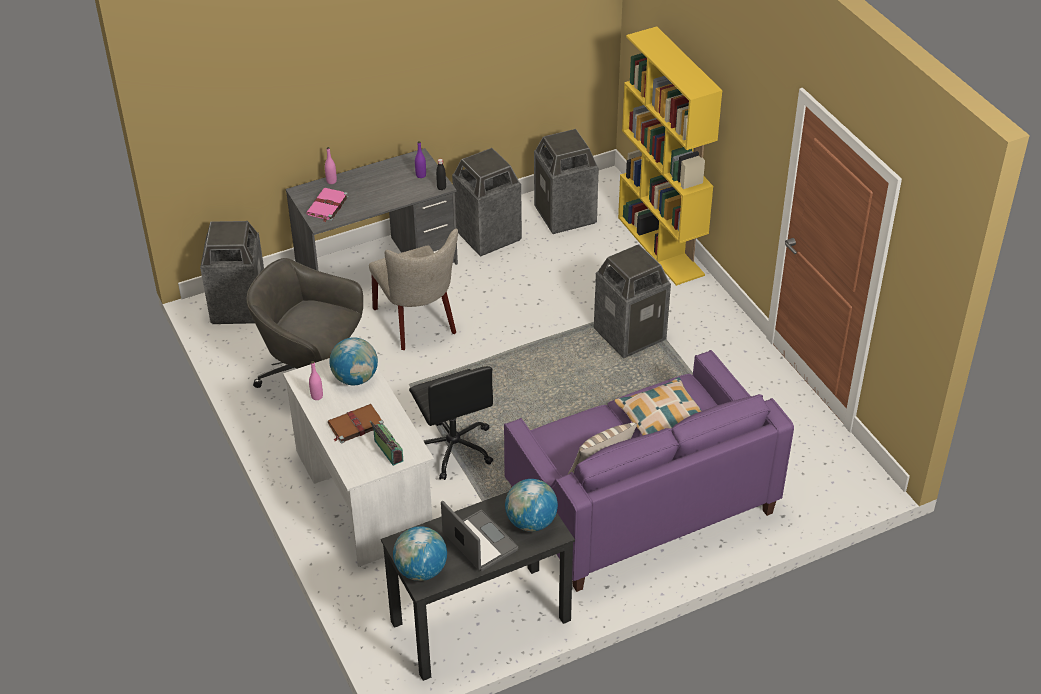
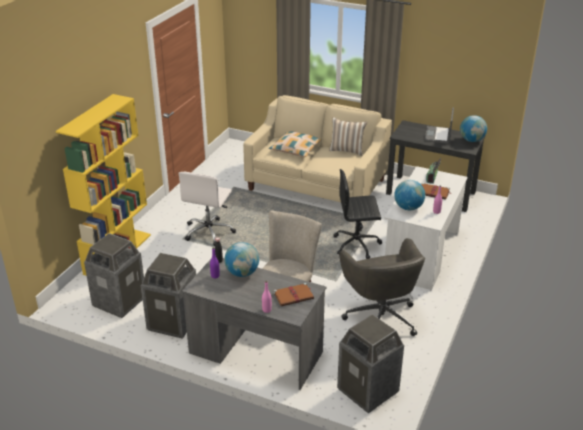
camera: 130 degrees left, 10 degrees down
(327, 206) = (294, 296): pink book -> brown book
(453, 448) = (357, 244): black office chair -> black office chair turned 120 degrees counterclockwise
(531, 522) = (410, 130): globe -> globe (242, 273)
(630, 335) = (209, 232): trash can -> white office chair
(641, 503) = (316, 185): purple sofa -> beige sofa

